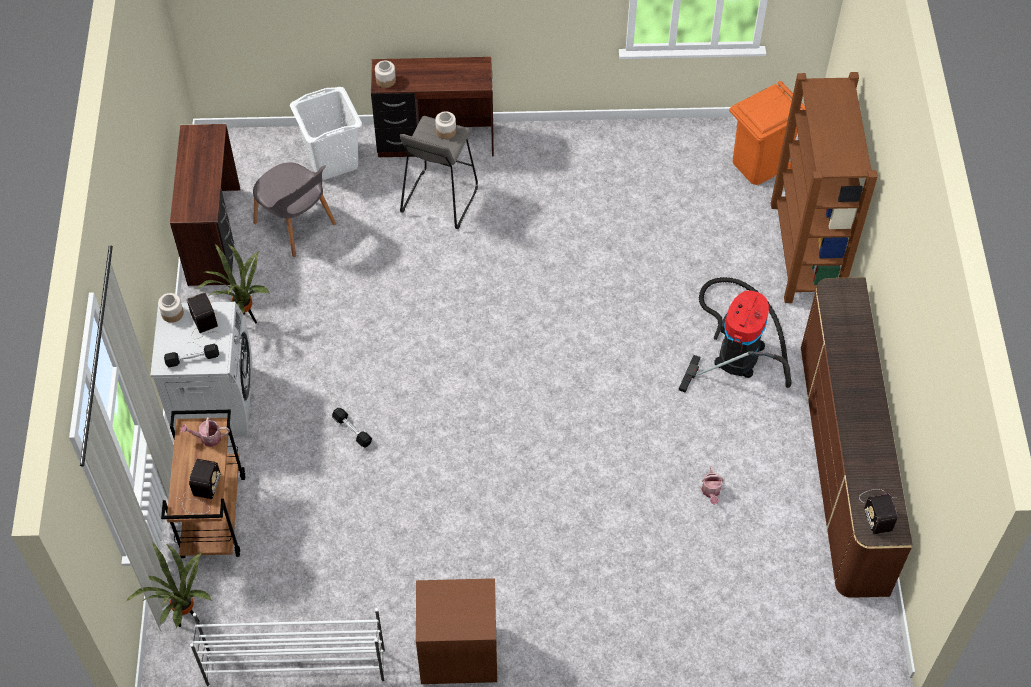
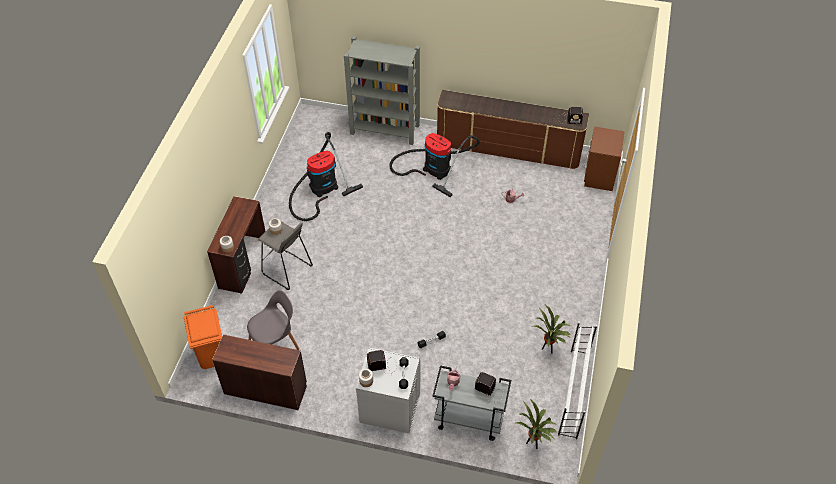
camera: 75 degrees left, 5 degrees down
(213, 515) = (468, 420): brown cart -> grey cart
(245, 321) = (337, 382): potted plant -> potted plant (548, 349)
(332, 161) = (233, 317): white laundry basket -> none
(458, 652) = (578, 319): brown nightstand -> brown nightstand (599, 176)
(626, 197) = (321, 188): none -> vacuum cleaner
(759, 164) = (323, 132): orange trash can -> orange trash can (212, 355)
(805, 252) = (385, 129): brown bookcase -> grey bookcase

